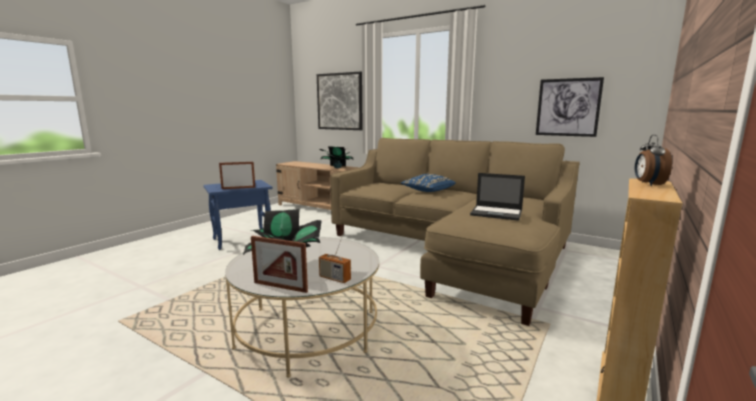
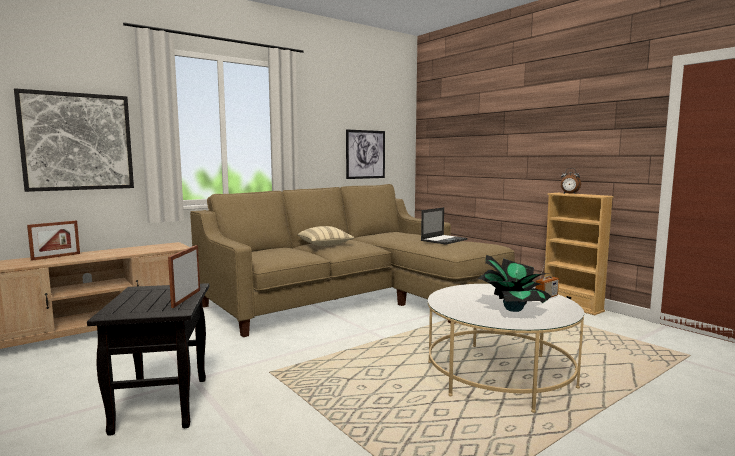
camera: 70 degrees left, 5 degrees down
(241, 240) = (162, 406): blue side table -> black side table
(280, 287) = (566, 312): picture frame -> picture frame (56, 257)
(337, 167) = (123, 251): potted plant -> none
(427, 191) = (325, 245): blue pillow -> beige pillow

